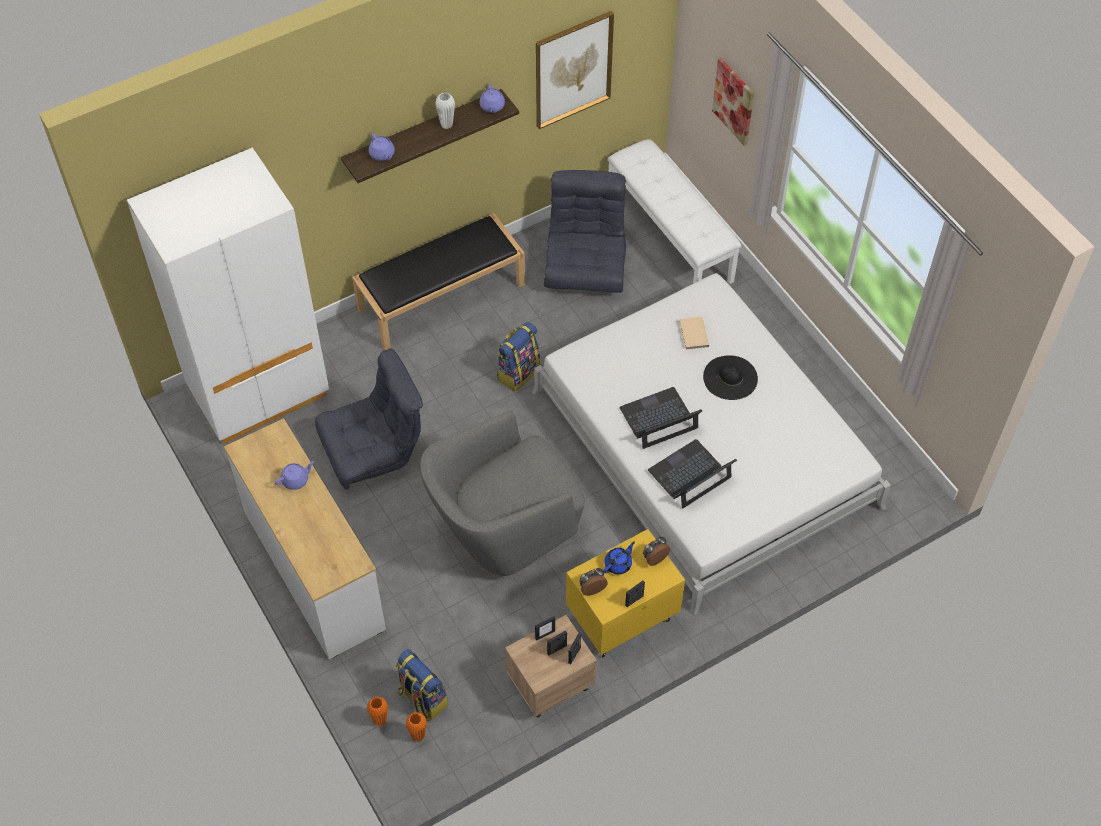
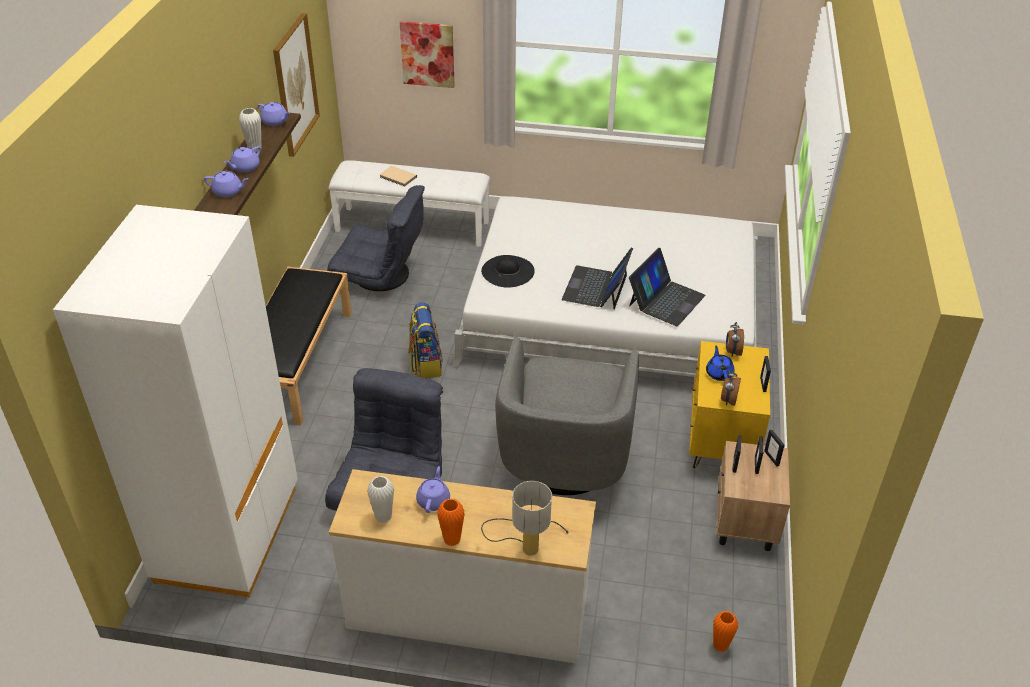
camera: 50 degrees left, 15 degrees down
(259, 464) = (383, 517): none -> white vase
(306, 553) = (526, 541): none -> table lamp
(380, 720) = (679, 665): orange vase -> orange vase (452, 539)
(418, 139) = (245, 168): none -> purple teapot
(422, 698) = (683, 618): backpack -> none
(585, 268) = (380, 276): grey armchair -> grey armchair turned 150 degrees clockwise
(690, 475) = (666, 300): laptop -> laptop turned 150 degrees counterclockwise
(693, 334) = (541, 233): beige book -> beige book (398, 178)
(730, 377) = (601, 237): black hat -> black hat (507, 271)

